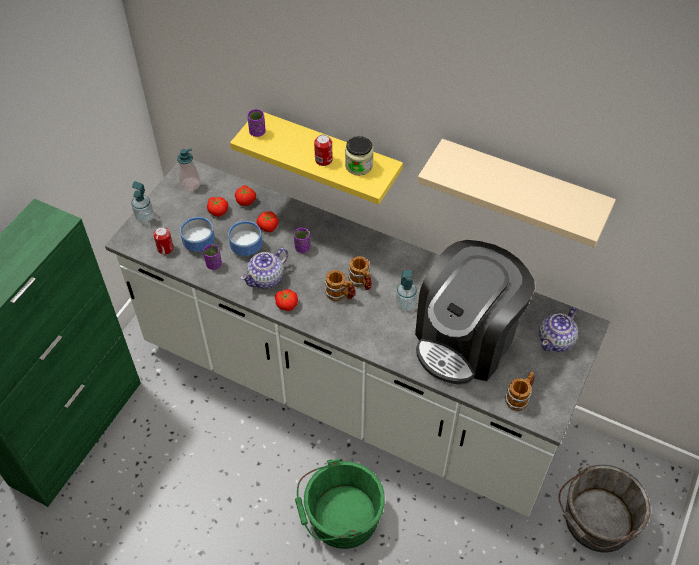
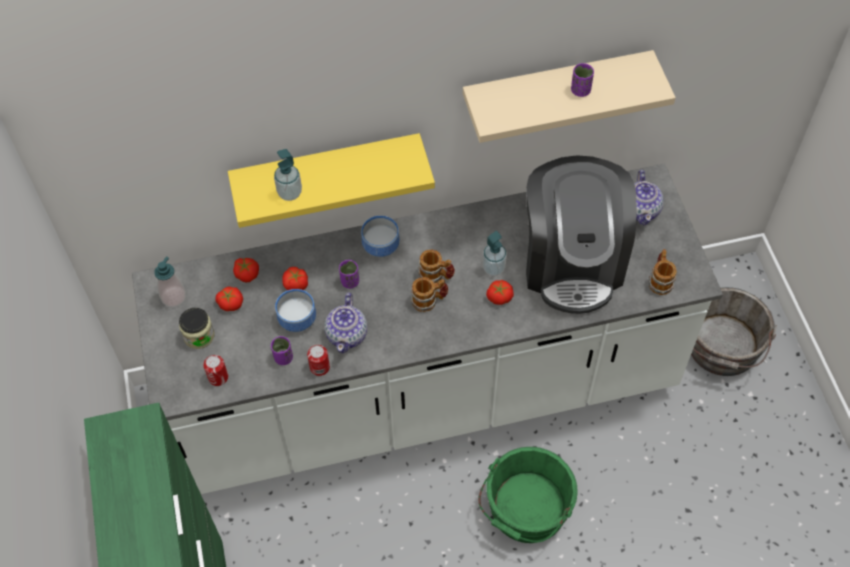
camera: 40 degrees left, 5 degrees up
(145, 217) = (162, 362): soap dispenser -> soap dispenser (289, 193)
(198, 244) = (246, 350): bowl -> bowl (380, 247)
(257, 132) = (254, 193): purple cup -> purple cup (580, 90)
(286, 304) = (391, 344): tomato -> tomato (499, 296)
(323, 160) = (346, 179): can -> can (319, 367)
(359, 166) = (384, 163): jar -> jar (199, 336)

